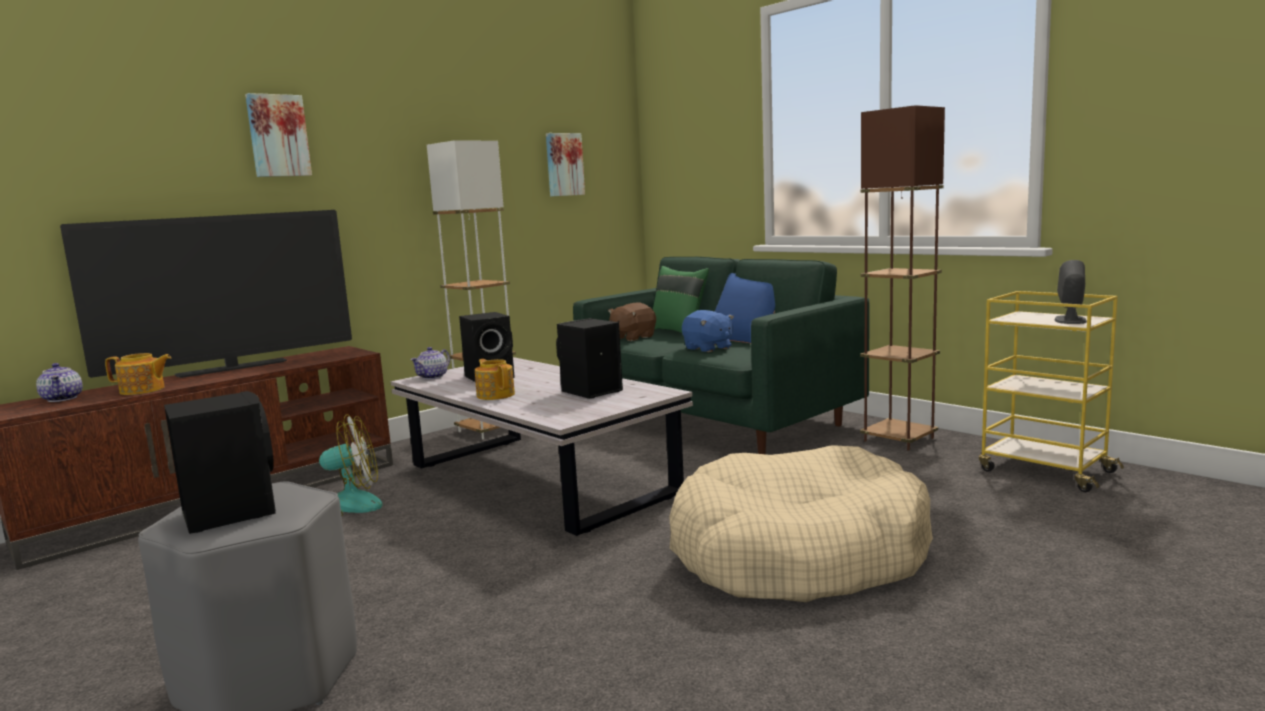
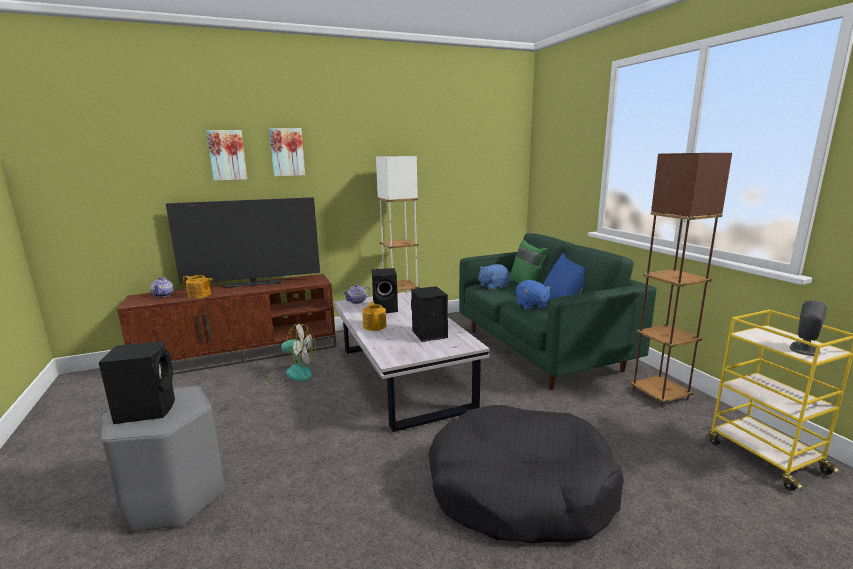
camera: 20 degrees right, 5 degrees up
(563, 164) = (472, 166): picture -> picture (227, 155)
(632, 337) = (493, 286): brown plush toy -> blue plush toy
(797, 554) = (519, 489): beige dog bed -> black dog bed

